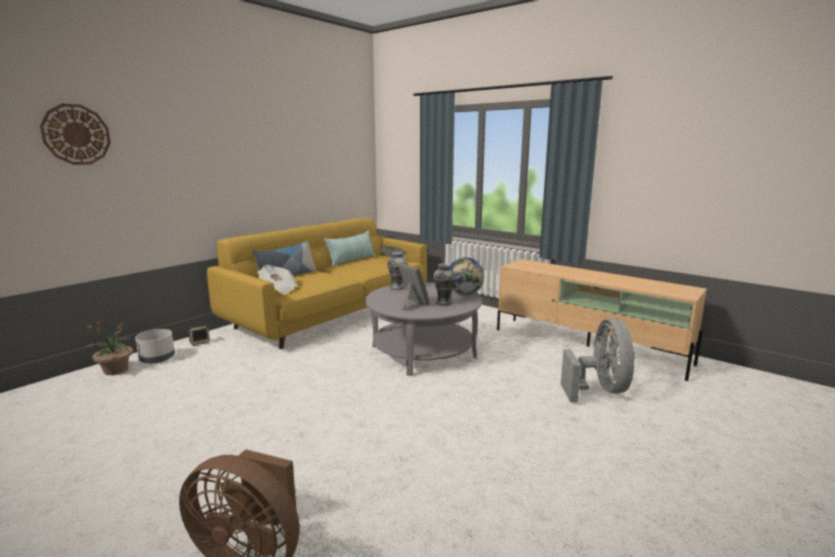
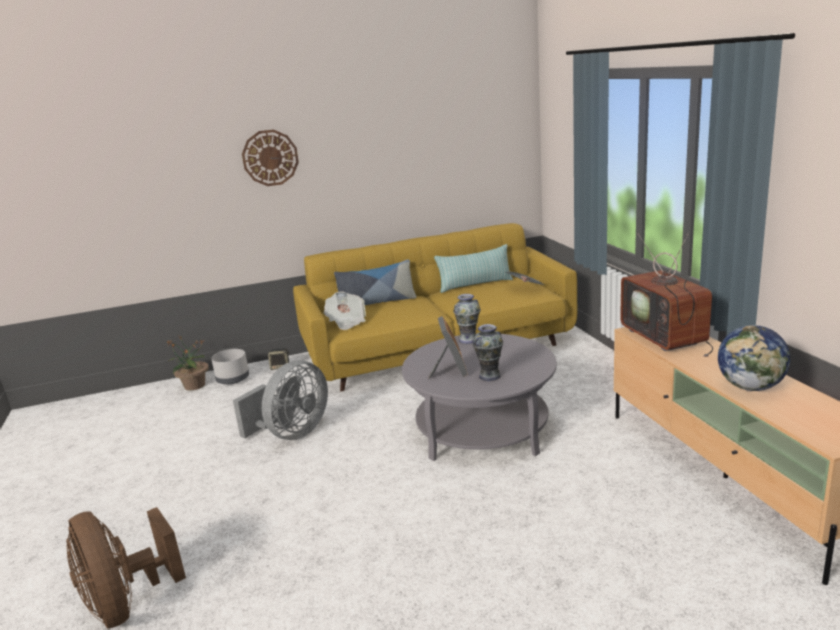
camera: 35 degrees right, 5 degrees up
(76, 134) = (160, 156): wall clock -> wall clock (270, 158)
(465, 294) = (537, 365): globe -> globe (751, 387)
(536, 267) = (667, 338): none -> television
(600, 390) = (650, 553): grey fan -> grey fan (292, 434)

